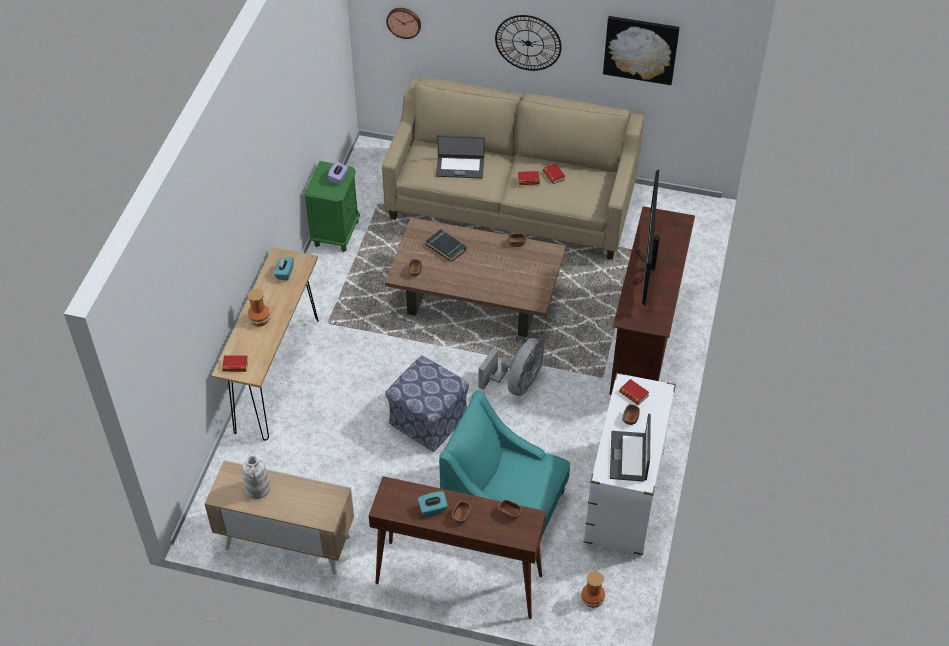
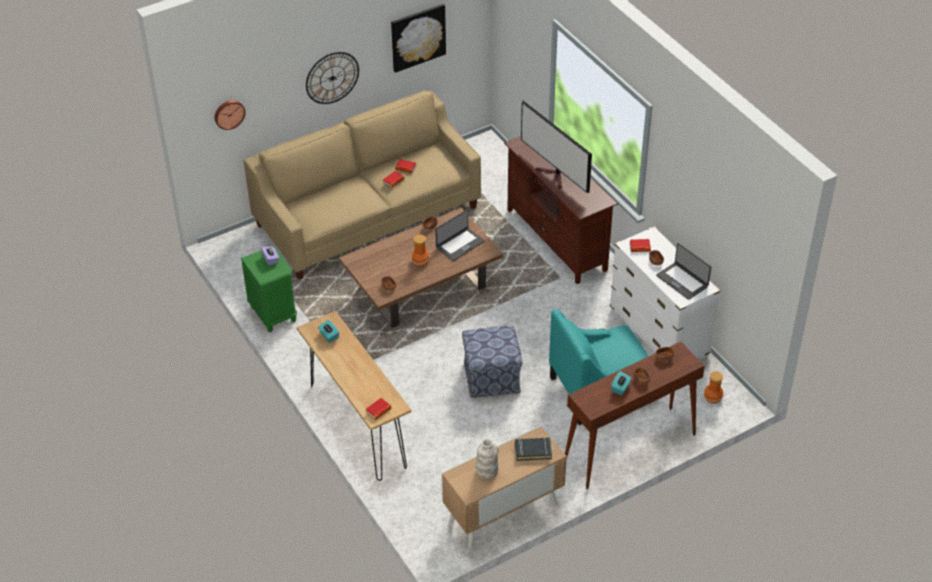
camera: 45 degrees left, 5 degrees down
(259, 319) = (353, 374): vase -> vase (421, 261)
(446, 247) = (388, 259): black book -> black book (533, 450)
(460, 167) = (337, 202): laptop -> laptop (459, 244)
(517, 383) = (516, 318): grey fan -> none

